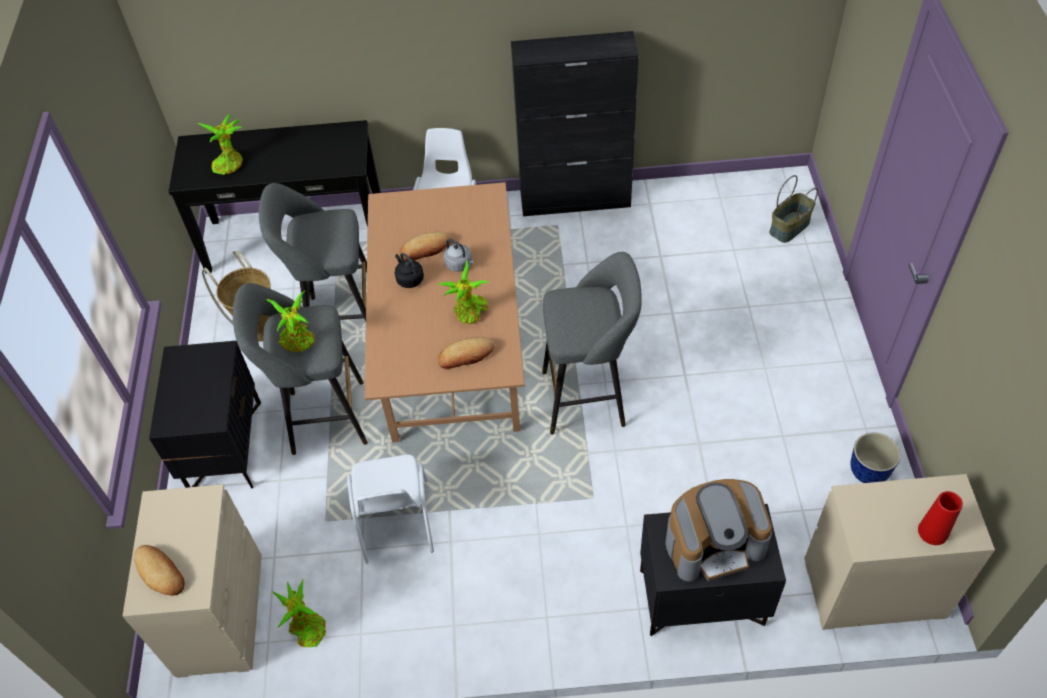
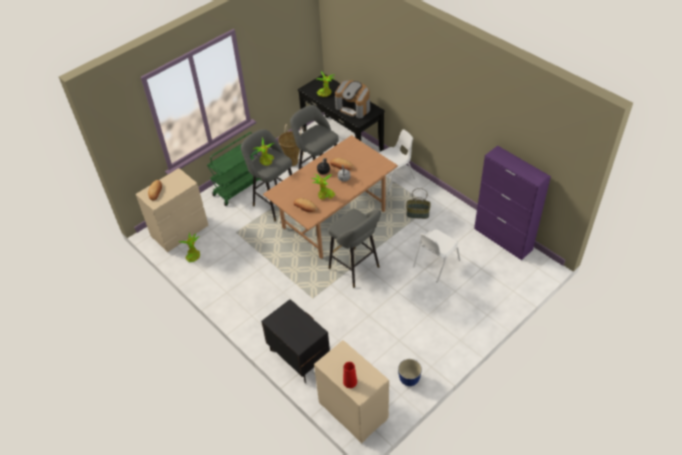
camera: 50 degrees right, 5 degrees down
(224, 446) = (239, 187): black nightstand -> green cart
(395, 522) = (251, 250): white chair -> white chair (435, 264)
(575, 199) = (450, 203): black cabinet -> none
(703, 191) = (503, 239): none -> purple cabinet
(714, 543) = (295, 325): coffee machine -> coffee machine (353, 108)
(790, 228) = (515, 280): basket -> basket (417, 214)

